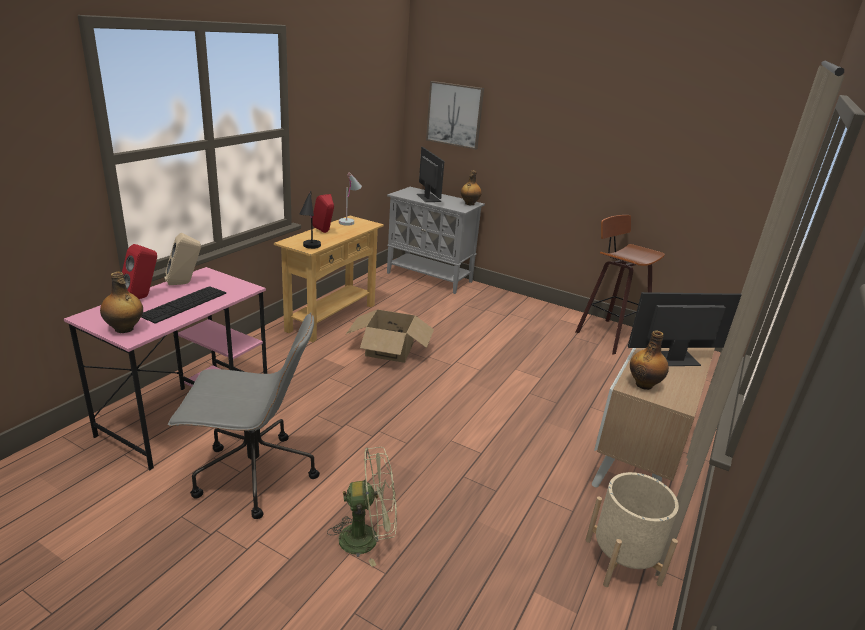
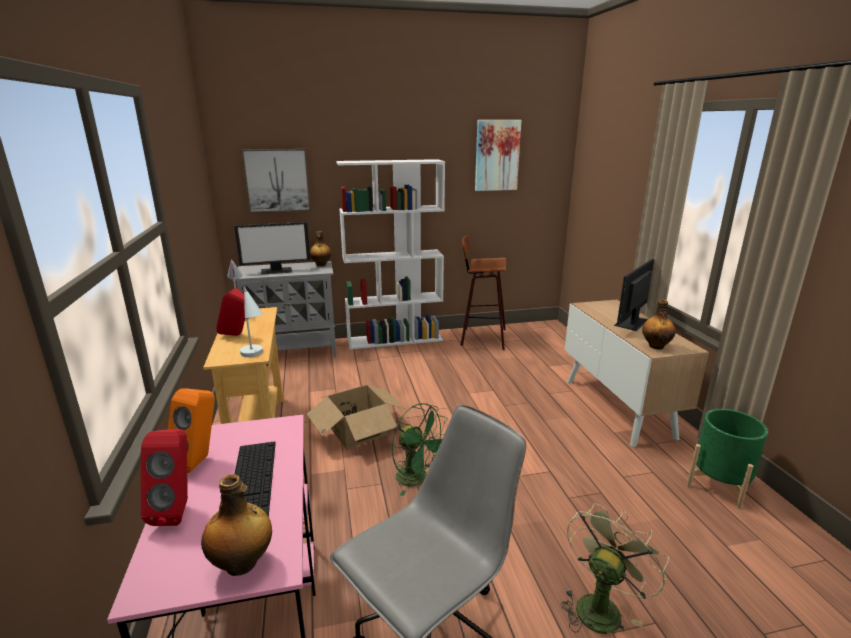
camera: 40 degrees left, 5 degrees down
(185, 283) = (199, 460): beige speaker -> orange speaker
(309, 248) = (255, 356): black table lamp -> white table lamp
(379, 398) = (417, 479): none -> green fan
(428, 198) = (277, 270): monitor -> monitor turned 135 degrees clockwise
(523, 302) = (395, 339): none -> white bookcase
(622, 561) = (719, 484): beige planter -> green planter
(690, 128) = (497, 155): none -> picture

